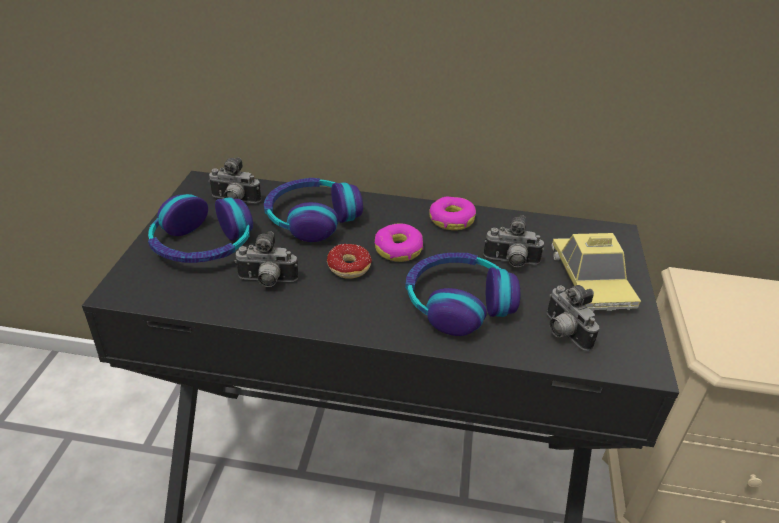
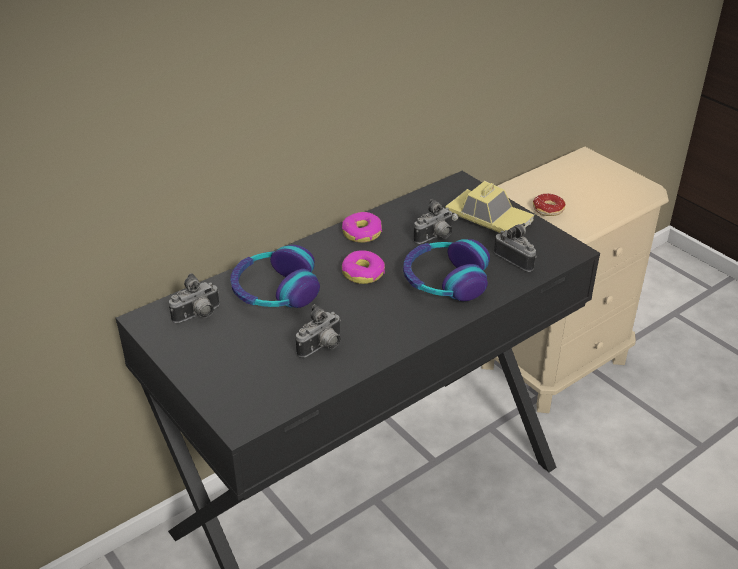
camera: 45 degrees left, 0 degrees up
(202, 245) = (236, 358): headphones -> none
(341, 269) = (352, 308): donut -> donut (547, 213)
(563, 332) = (516, 259): camera -> camera turned 150 degrees counterclockwise

